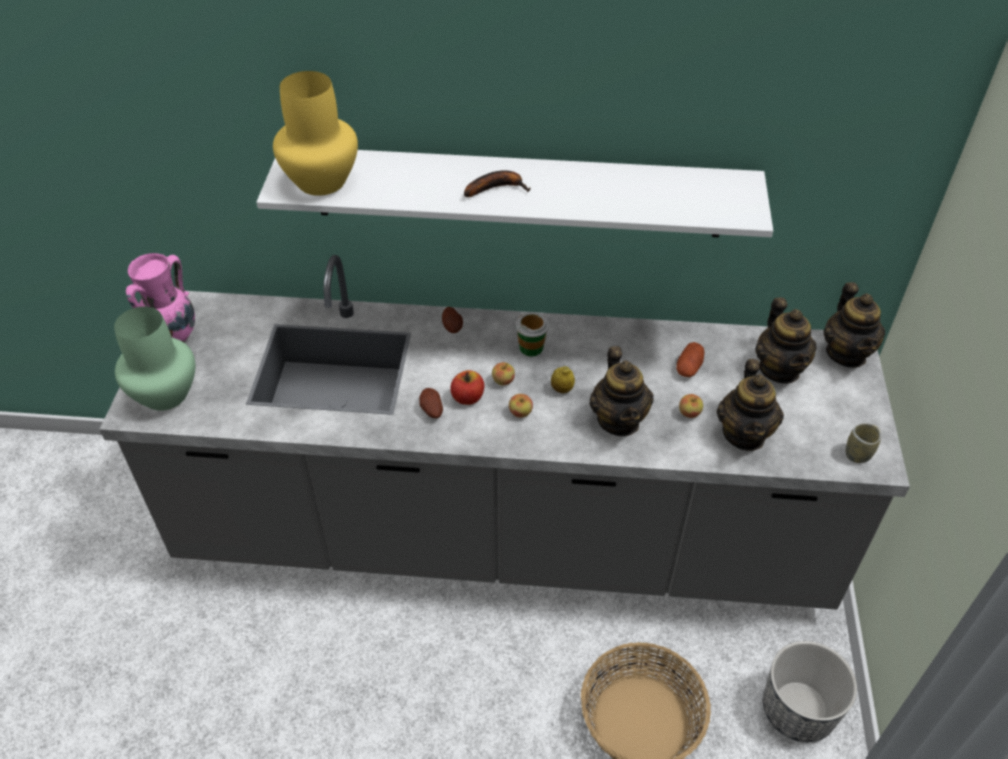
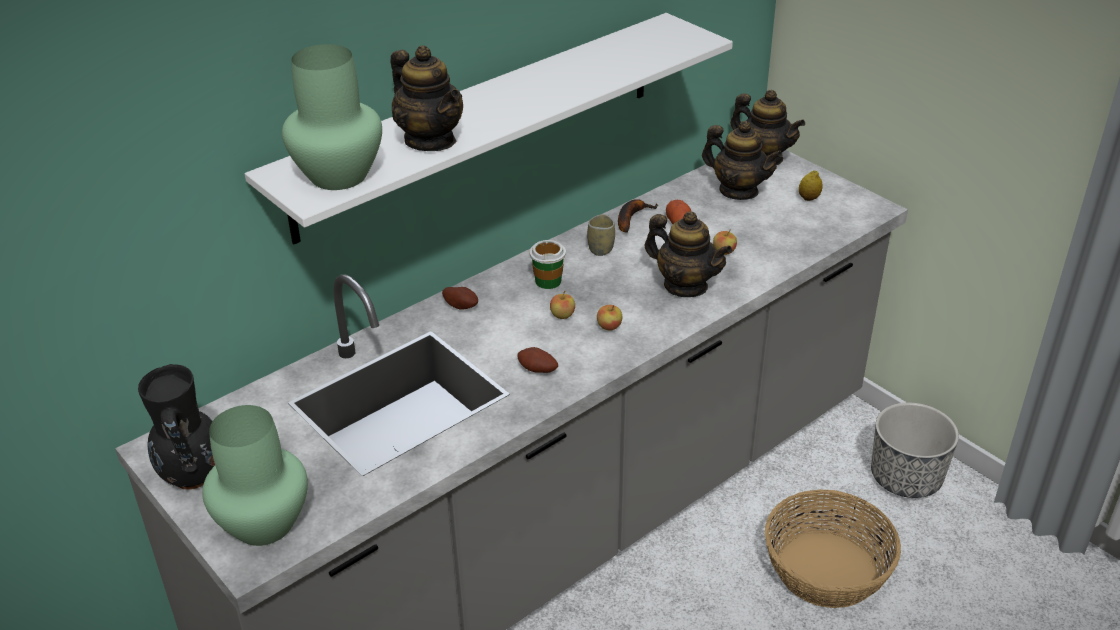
camera: 45 degrees left, 10 degrees down
(173, 337) = (192, 477): pink vase -> black vase
(322, 180) = (339, 174): yellow vase -> green vase
(468, 397) = (552, 343): apple -> none
(497, 188) = (499, 108): banana -> banana (631, 218)
(562, 389) = (615, 293): lemon -> lemon (809, 198)
(744, 434) = (776, 241): teapot -> teapot (430, 140)
(858, 454) = (856, 210): cup -> cup (601, 249)

